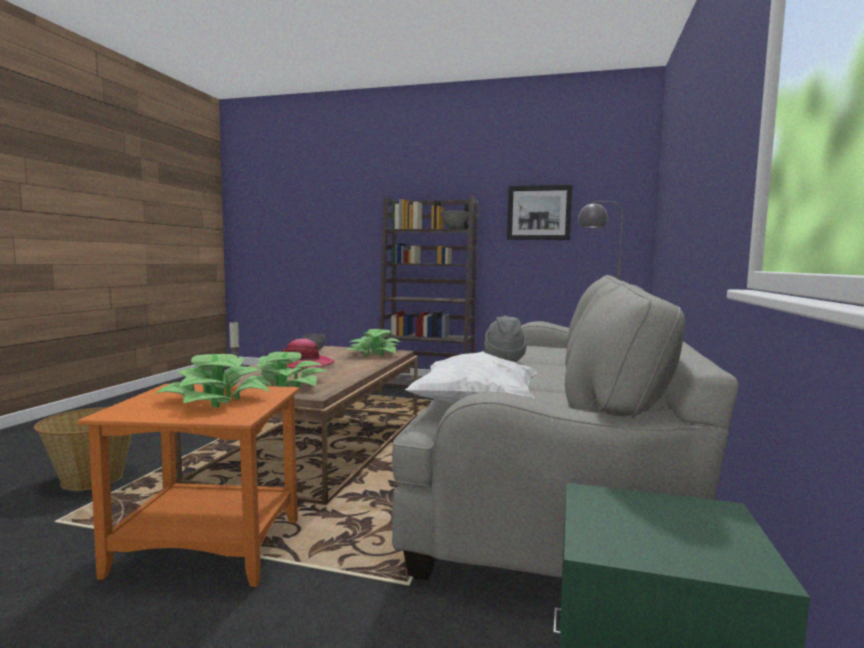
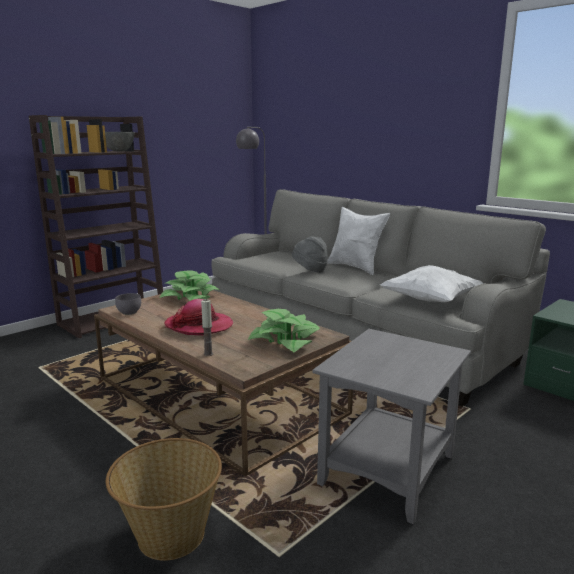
camera: 60 degrees left, 10 degrees up
(206, 548) = (389, 471): orange side table -> grey side table
(214, 399) = (392, 355): potted plant -> none
(539, 212) = (176, 131): picture -> none
(562, 370) = (355, 267): none -> white pillow

